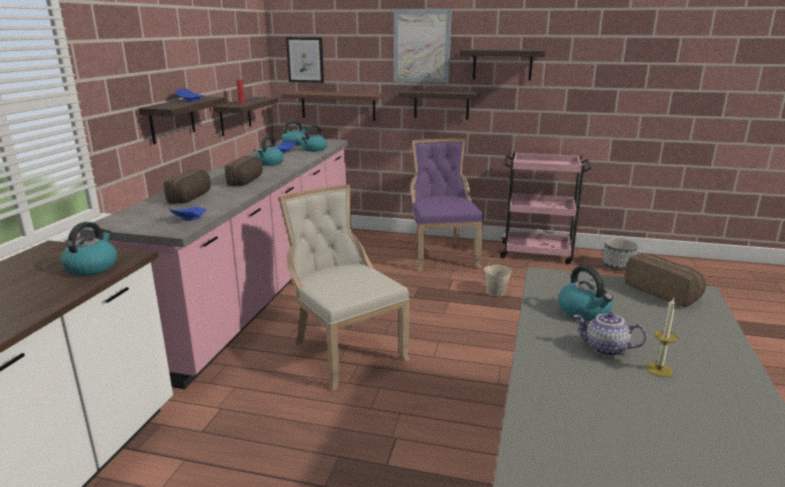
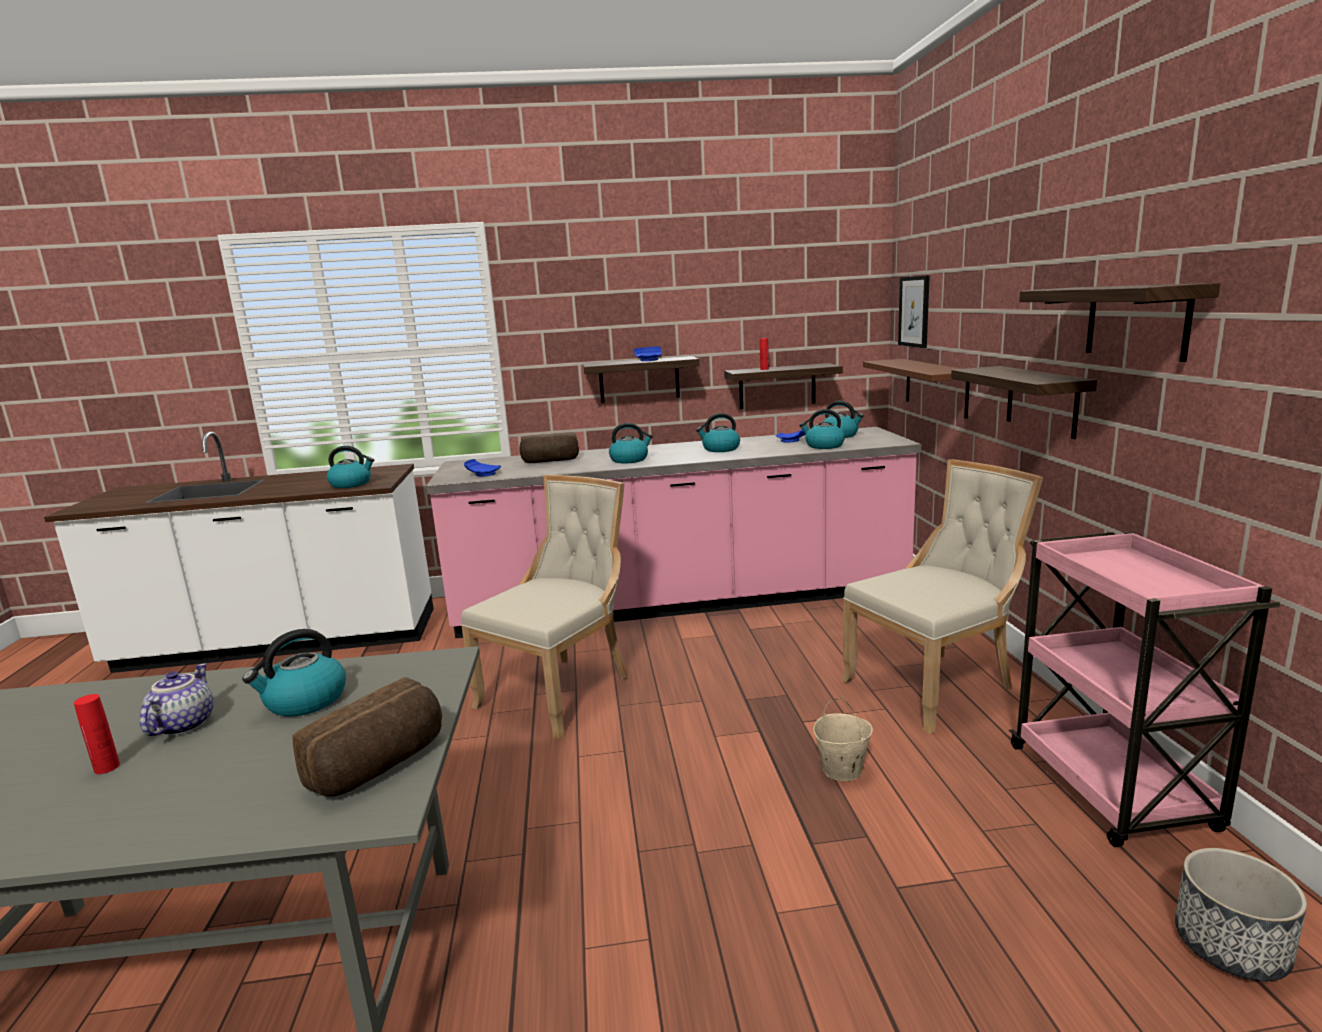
camera: 70 degrees right, 5 degrees down
(247, 181) = (630, 460): bread -> kettle
(421, 46) = (1025, 284): picture -> none
(442, 255) = (935, 685): purple chair -> beige chair
(659, 369) = (107, 767): candle -> red bottle

